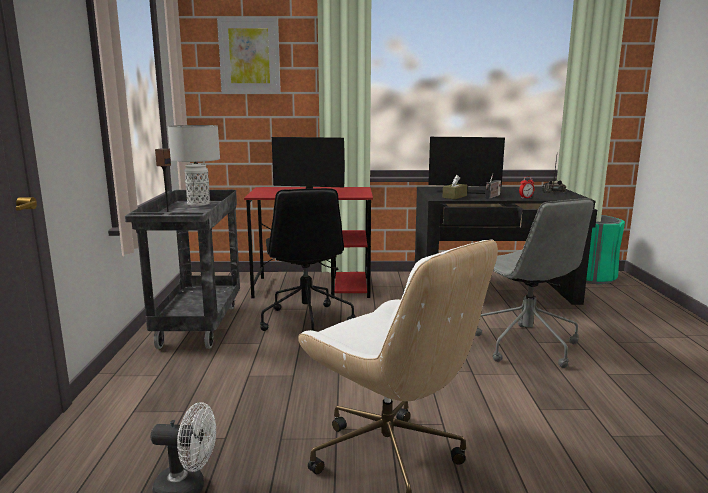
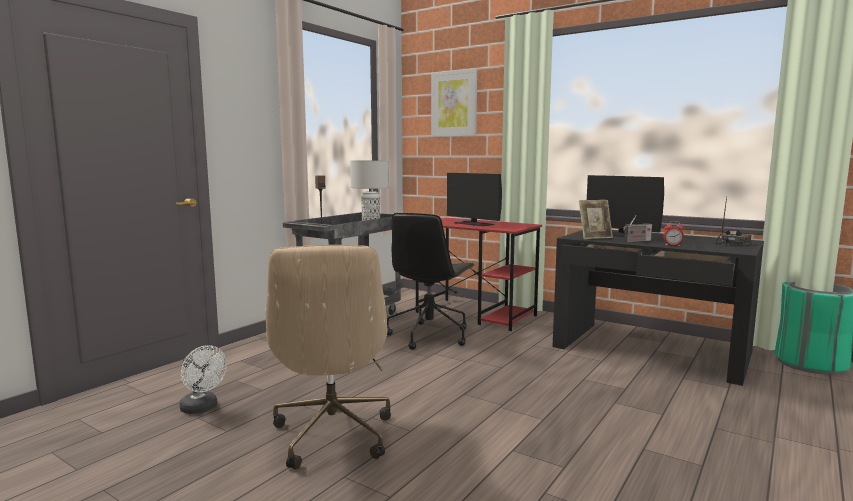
camera: 35 degrees right, 5 degrees down
(454, 196) = (594, 237): brown tissue box -> picture frame
(522, 344) = (594, 399): grey office chair -> none

